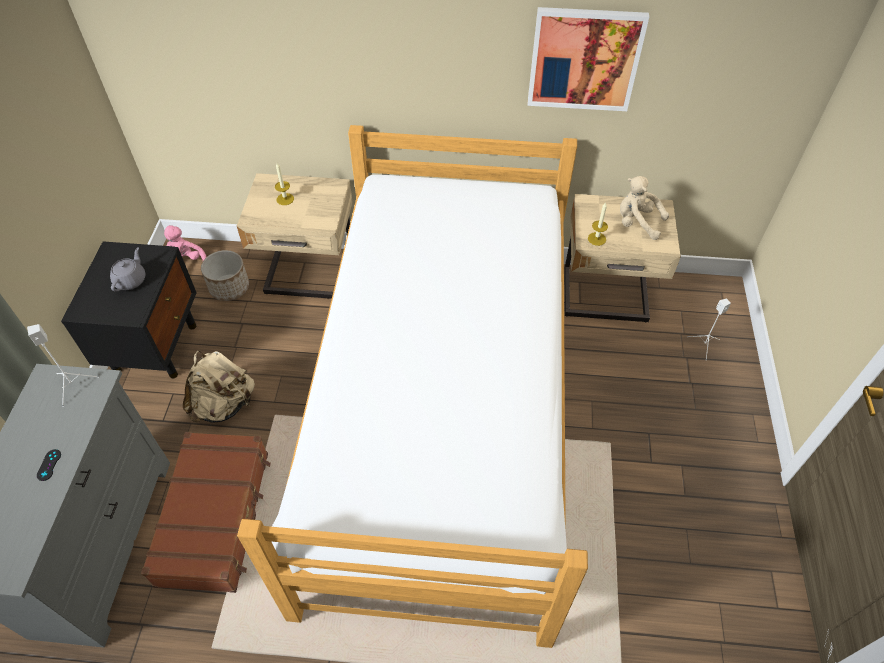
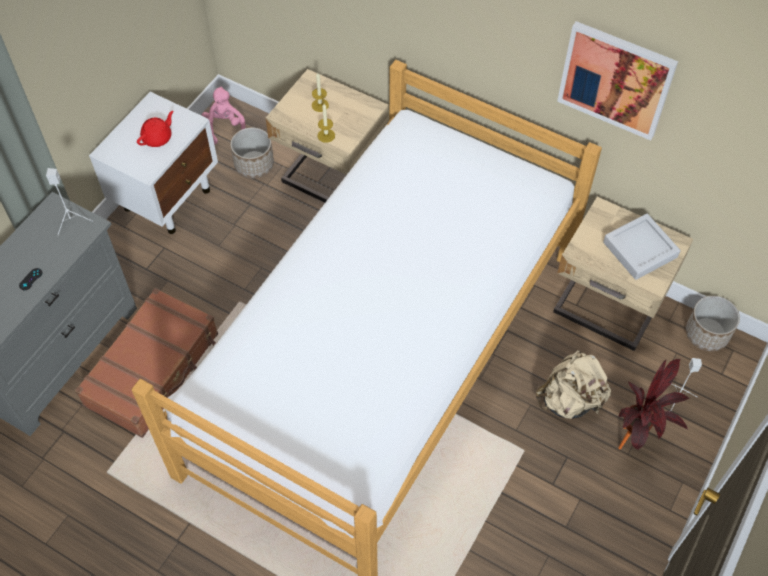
camera: 25 degrees right, 5 degrees up
(131, 280) = (158, 138): grey teapot -> red teapot
(156, 346) = (168, 198): black nightstand -> white nightstand
(224, 405) = (202, 275): beige backpack -> beige backpack (570, 400)
(596, 239) = (589, 251): candle -> candle (326, 135)
(637, 223) = (640, 250): beige plush toy -> grey tray
(694, 287) = (707, 334): none -> planter
(695, 395) = (636, 440): none -> potted plant

